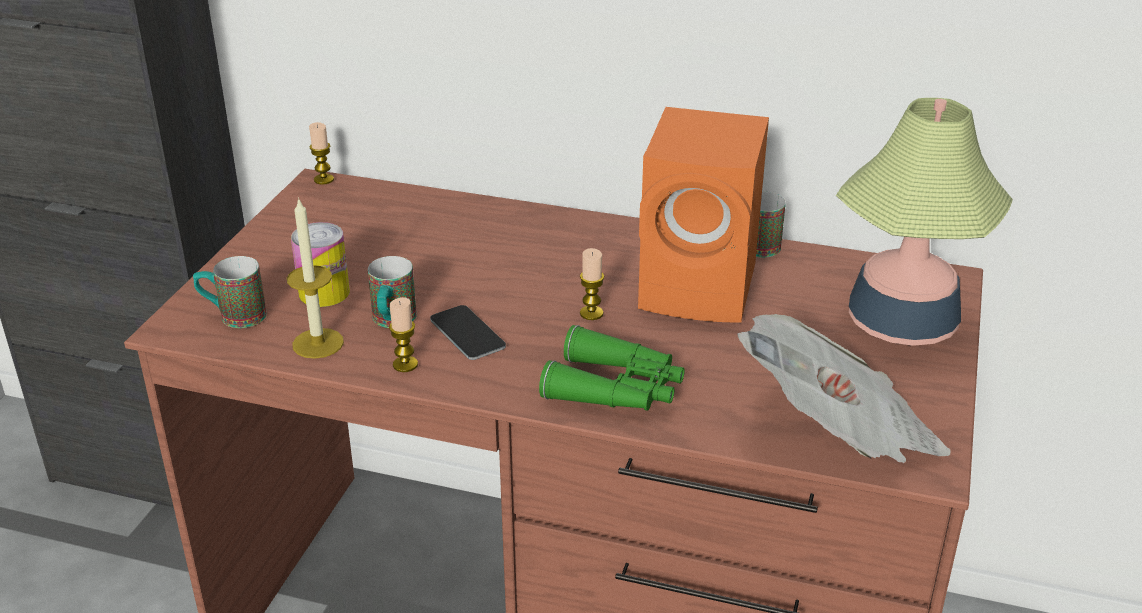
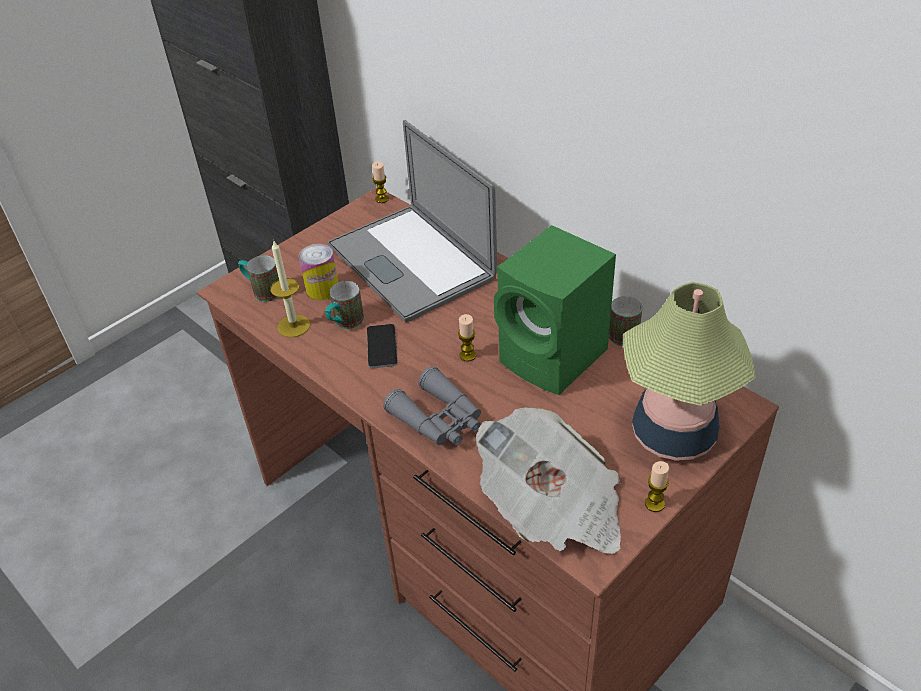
camera: 30 degrees right, 10 degrees up
(405, 364) = (330, 358): candle -> candle (654, 504)
(425, 235) = (411, 261): none -> laptop
(616, 389) = (439, 420): green binoculars -> grey binoculars
(702, 288) = (555, 358): orange speaker -> green speaker

